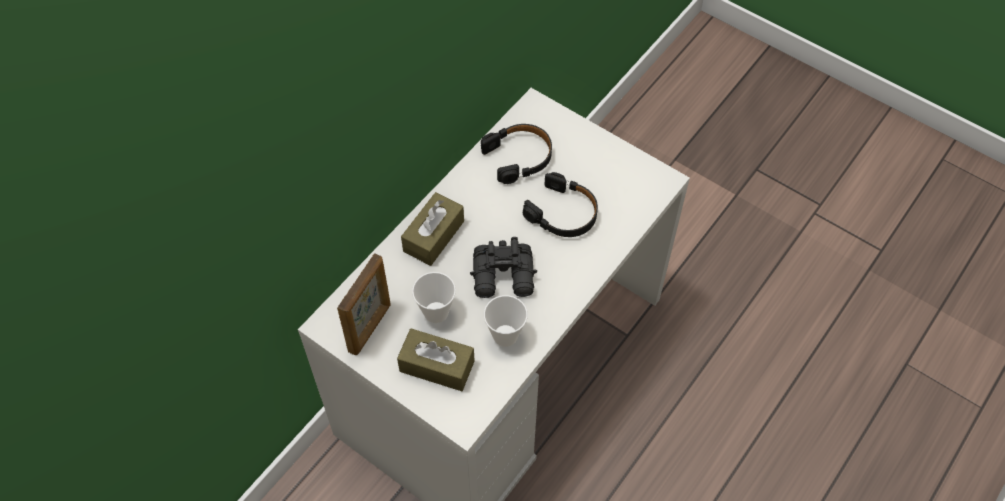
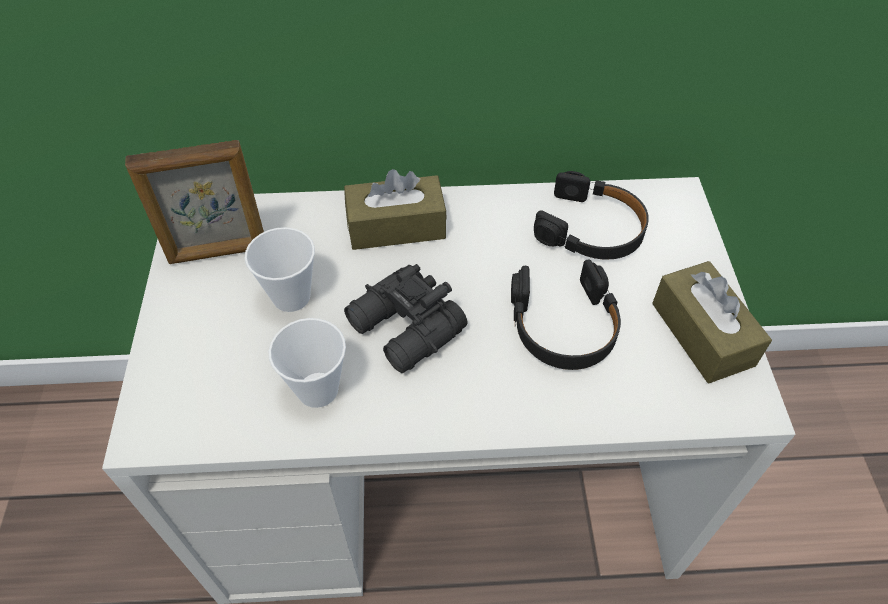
camera: 50 degrees right, 5 degrees down
(437, 366) = (212, 348): brown tissue box -> brown tissue box (702, 334)

